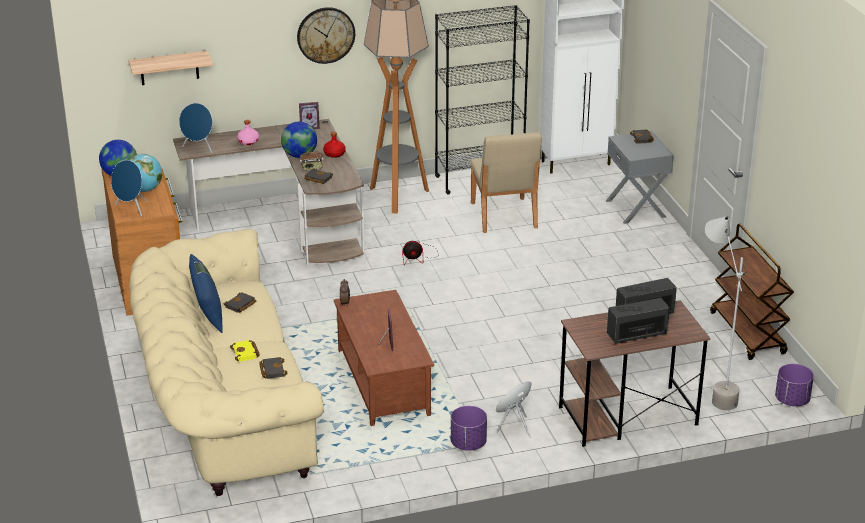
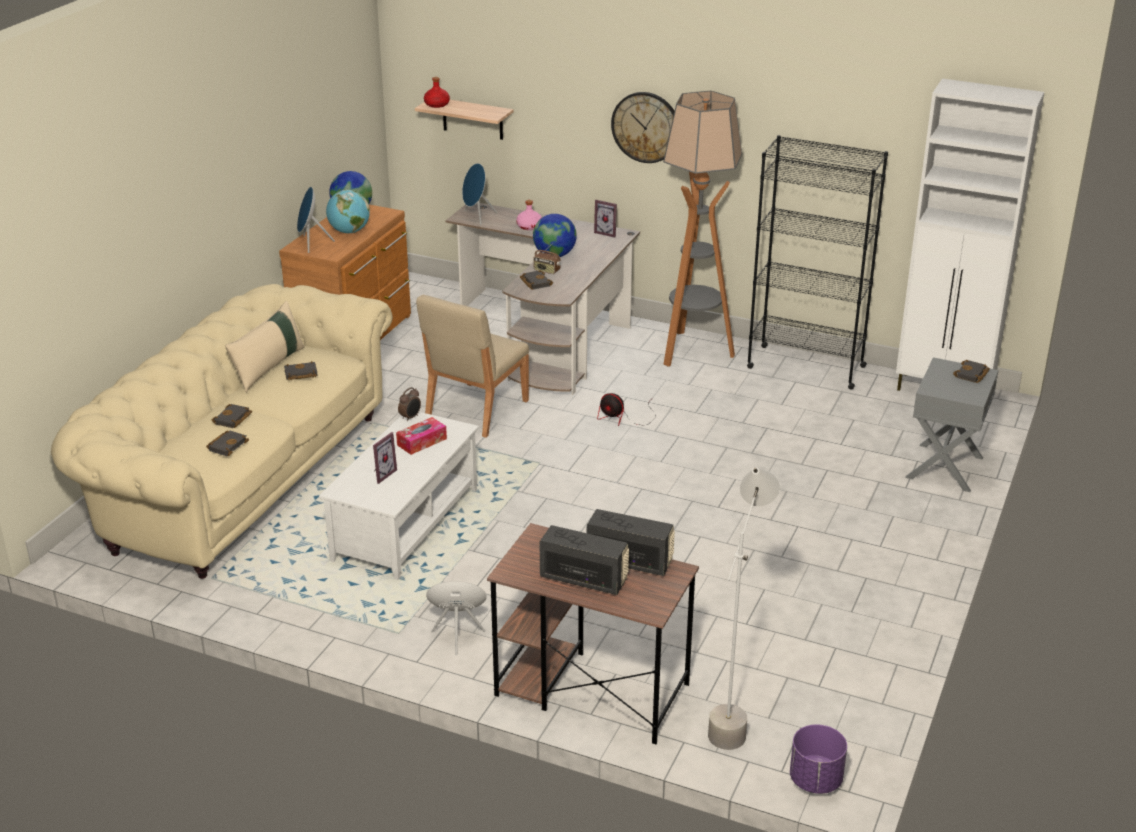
camera: 40 degrees right, 0 degrees up
(207, 310) = (269, 367): blue pillow -> beige pillow
(246, 353) = (233, 419): yellow book -> black book
(334, 154) = (589, 265): red bottle -> red bottle (437, 104)
(377, 314) = (422, 442): none -> tissue box
(382, 382) = (404, 523): brown coffee table -> white coffee table
(468, 444) = (388, 628): purple planter -> none
(503, 216) = (776, 413): beige chair -> beige chair (475, 410)
(748, 333) = (877, 671): brown cart -> none

